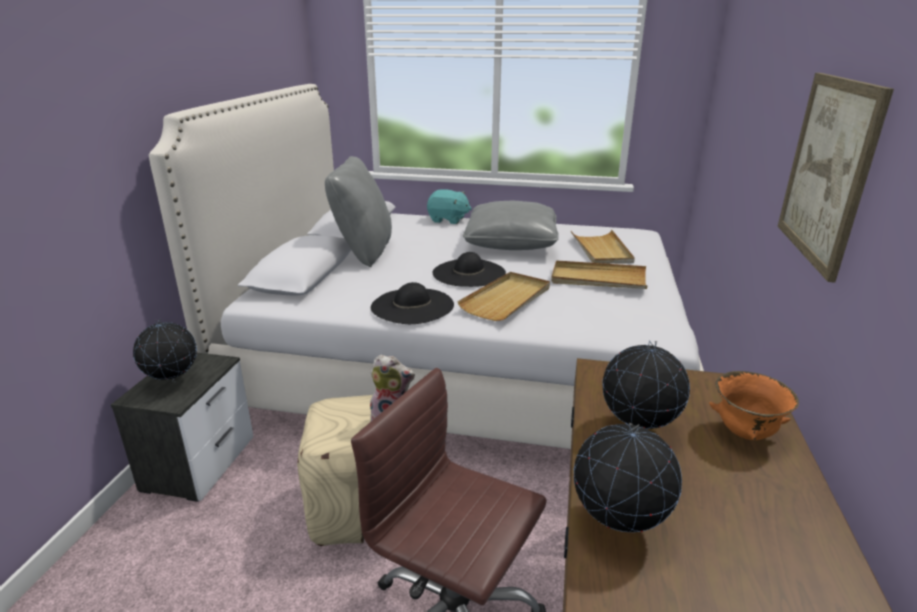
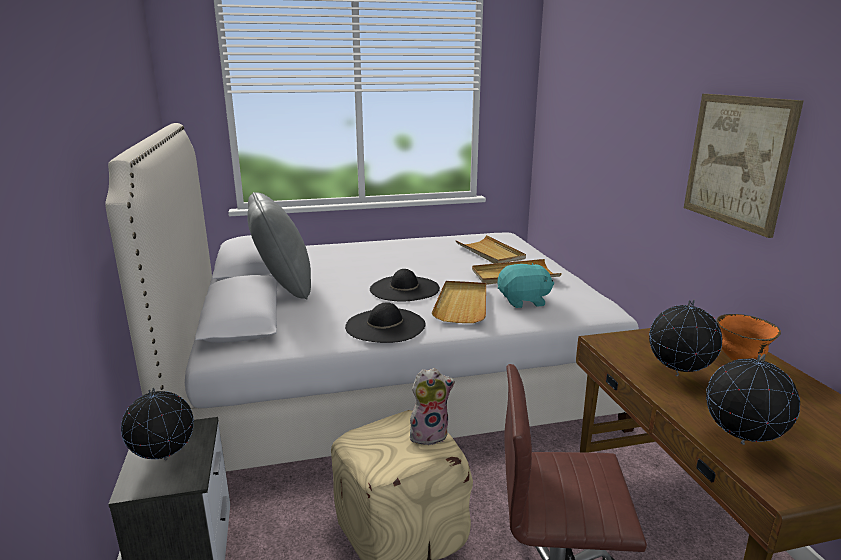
camera: 25 degrees left, 5 degrees down
(448, 220) = (332, 246): turquoise plush toy -> turquoise plush toy (523, 301)
(511, 243) = (411, 258): grey pillow -> none

